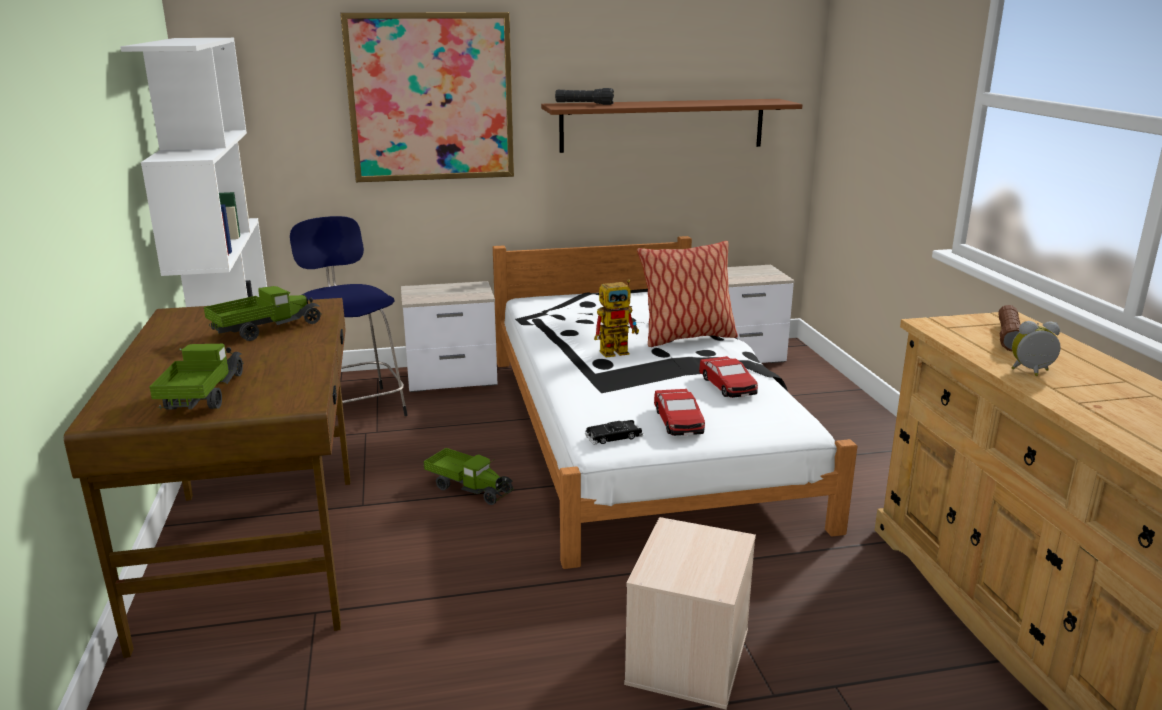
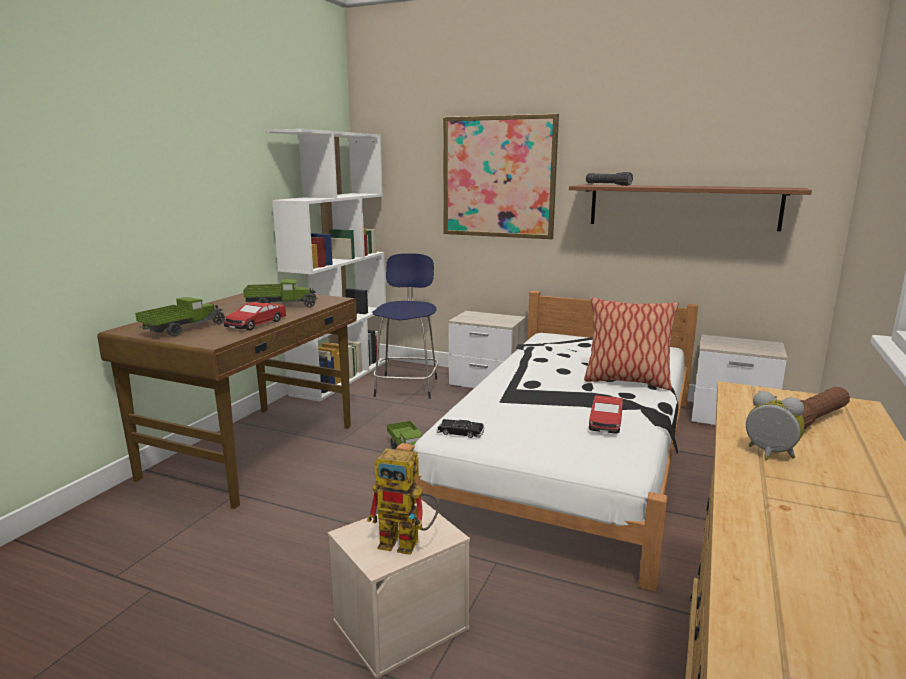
camera: 35 degrees right, 5 degrees down
(619, 351) = (558, 378): toy robot -> toy robot (408, 543)
(678, 421) = (524, 436): toy car -> toy car (255, 324)

